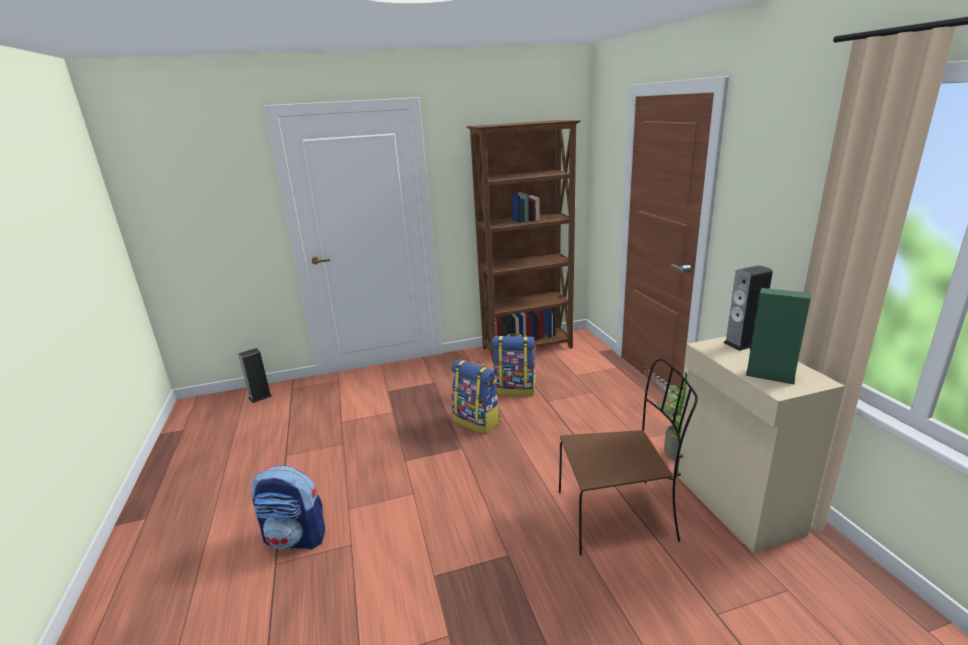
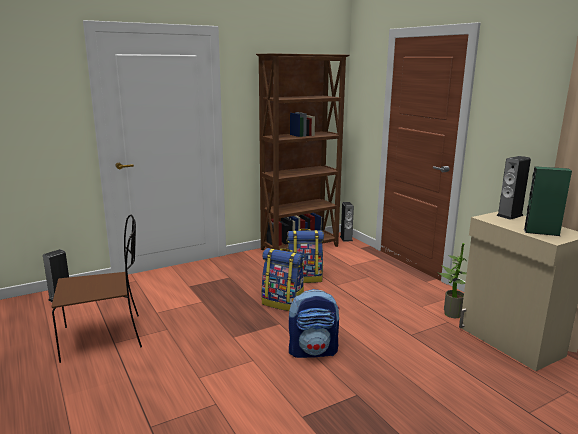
camera: 15 degrees left, 5 degrees down
(296, 537) = (160, 404): backpack -> backpack (313, 351)
(586, 338) = (346, 238): none -> speaker
(618, 515) = (430, 358): brown chair -> brown chair (105, 337)

